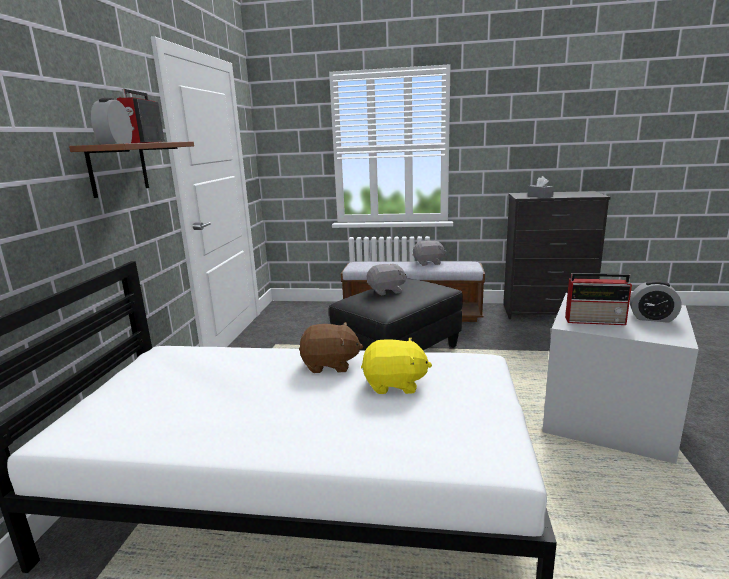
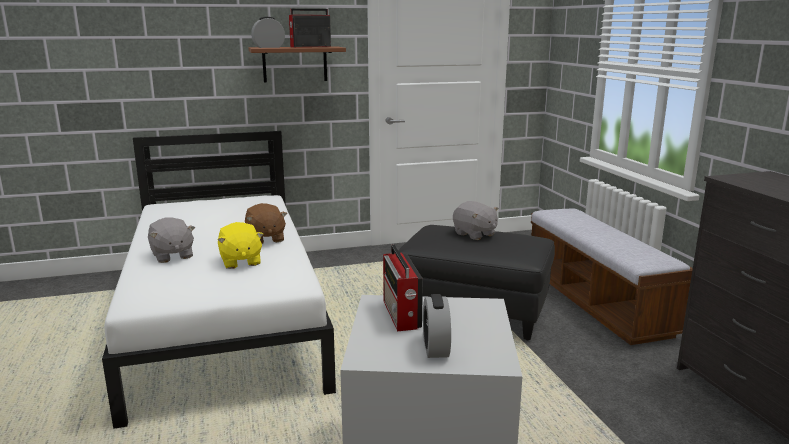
camera: 65 degrees right, 0 degrees up
(428, 263) = (622, 239): grey plush toy -> grey plush toy (172, 256)
(540, 196) = (760, 184): grey tissue box -> none

